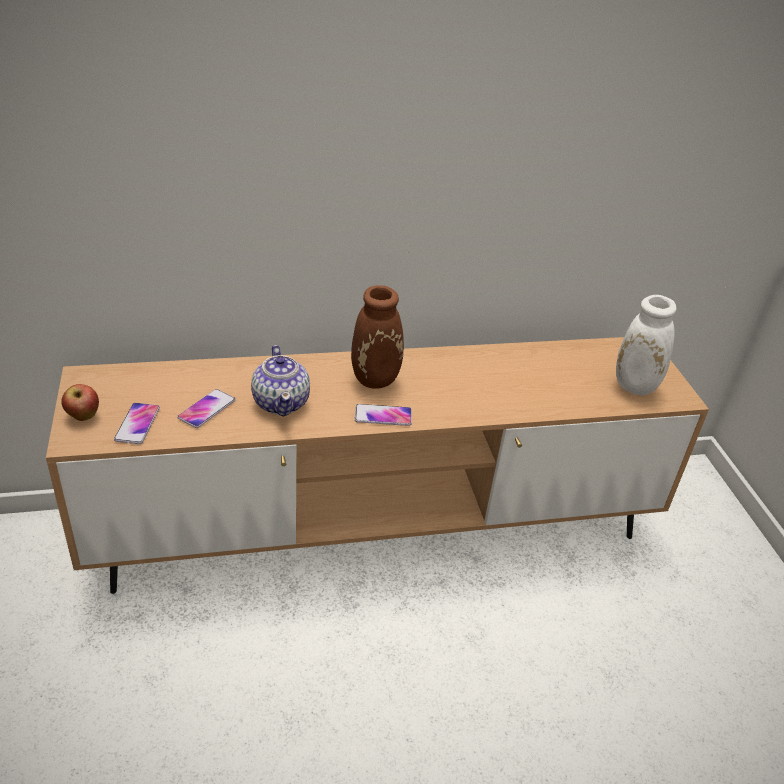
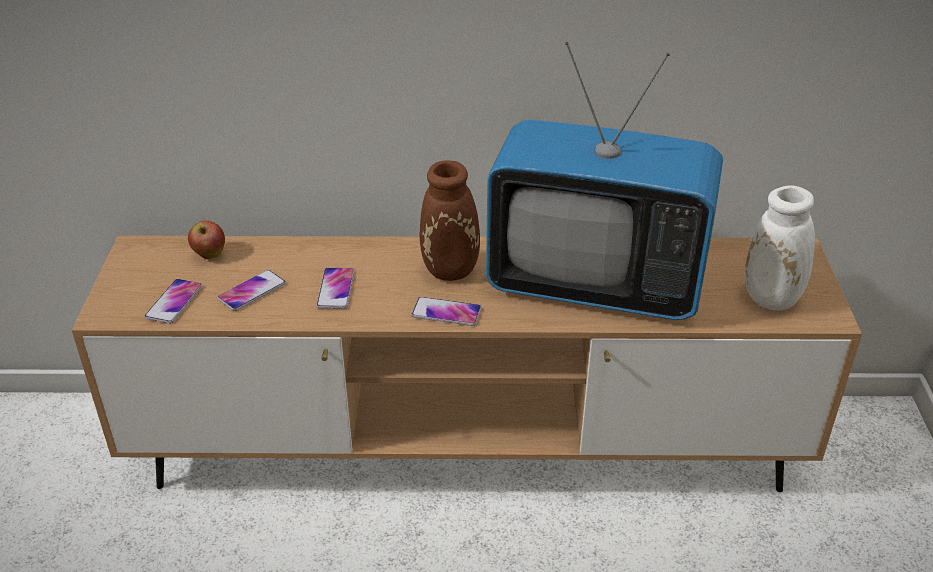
camera: 15 degrees right, 0 degrees up
(83, 417) = (121, 290): apple -> apple (209, 255)
(281, 402) = (336, 289): teapot -> phone
(497, 383) = (595, 284): none -> television

